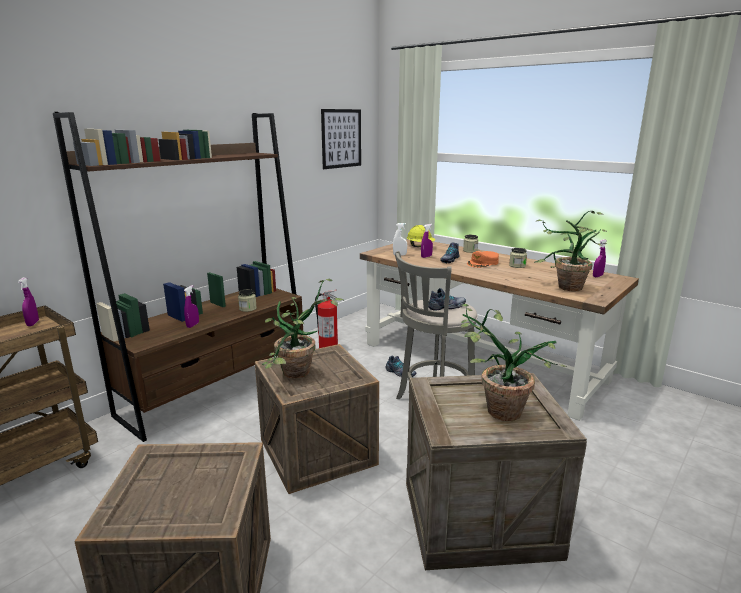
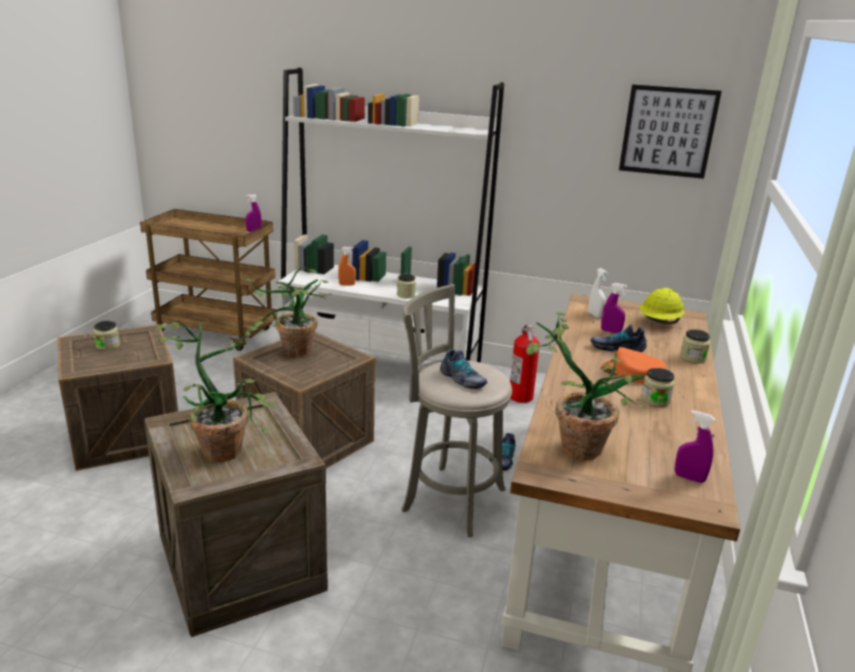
camera: 65 degrees right, 5 degrees up
(157, 491) = (108, 345): none -> jar
(193, 325) = (347, 285): purple spray bottle -> orange spray bottle
(218, 388) = (381, 363): brown bookcase -> white bookcase

